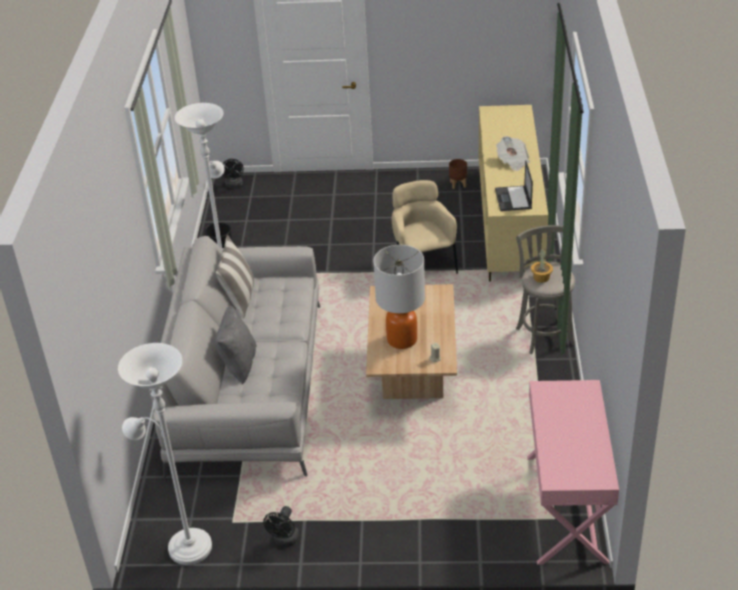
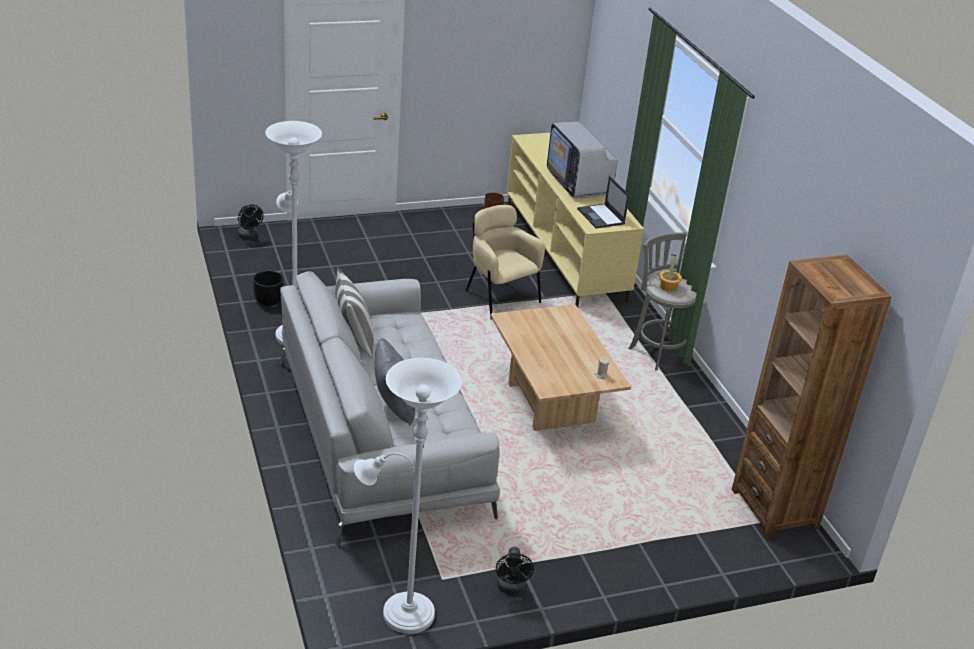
camera: 25 degrees left, 5 degrees down
(401, 339) = (556, 361): table lamp -> none
(512, 161) = (578, 183): newspaper -> television
(567, 508) = (774, 509): pink desk -> brown bookcase

